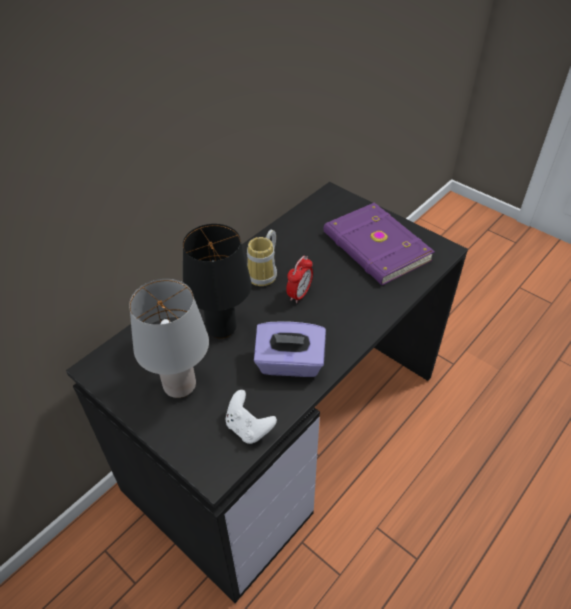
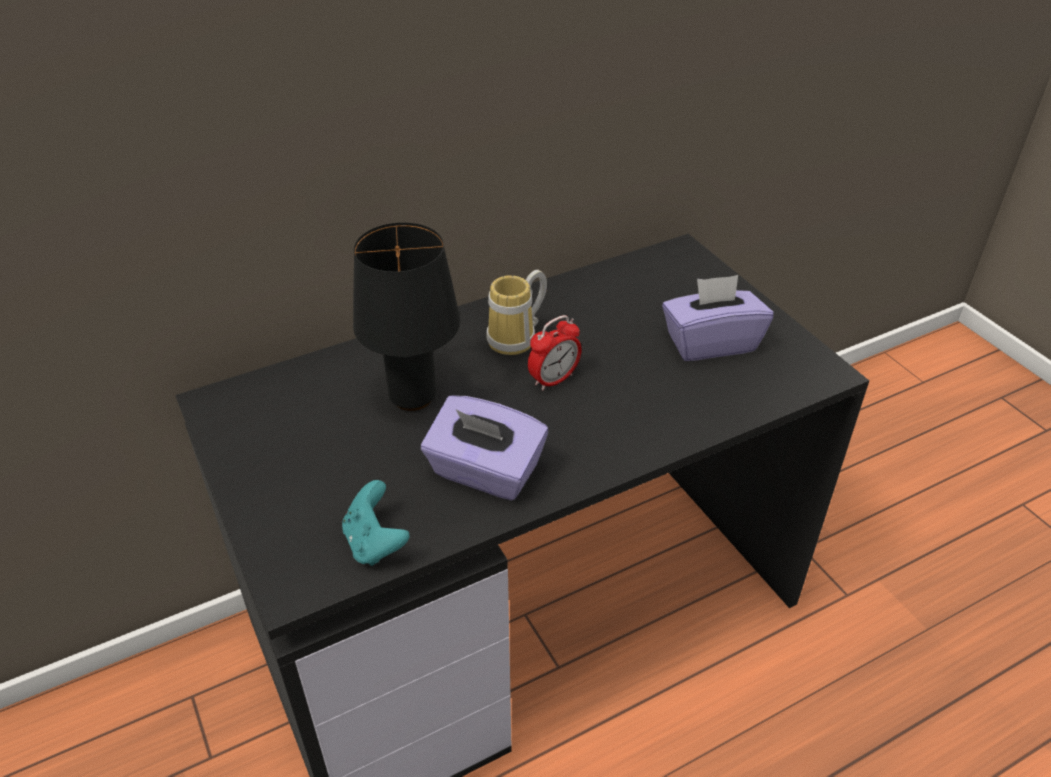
camera: 20 degrees right, 5 degrees down
(179, 385) = (311, 457): grey table lamp -> none
(248, 428) = (375, 543): white game controller -> turquoise game controller
(375, 248) = (710, 342): purple book -> purple tissue box

